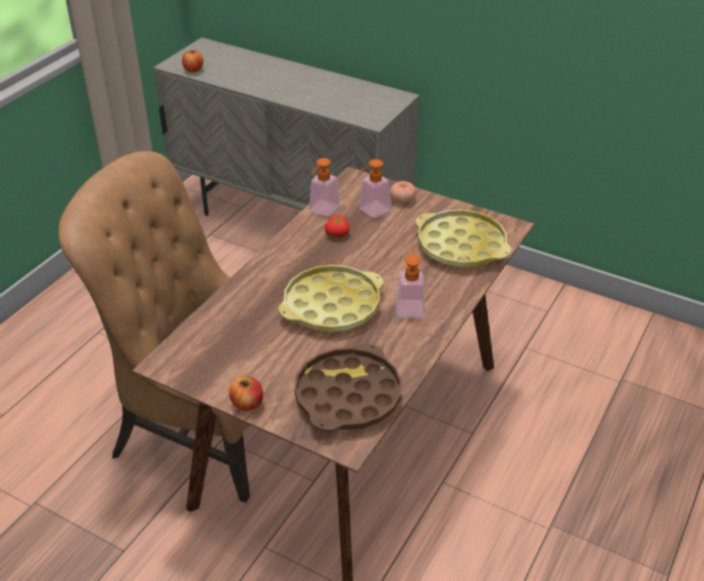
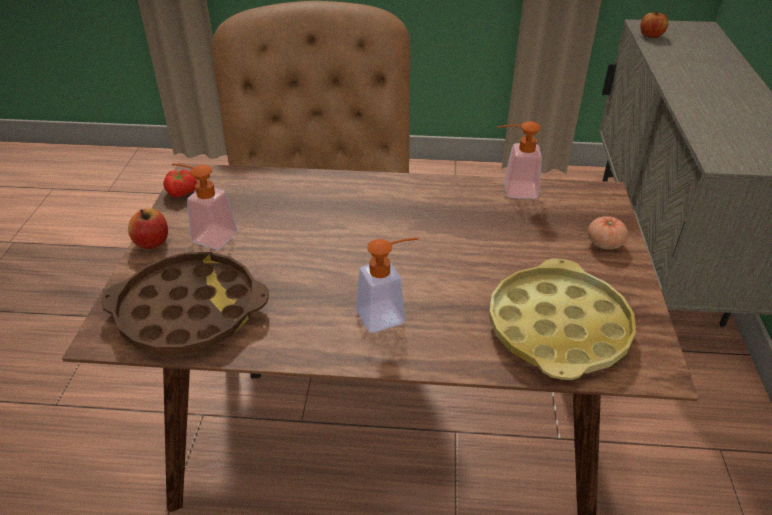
camera: 65 degrees right, 0 degrees up
(331, 306) = (344, 250): yellow tray -> none
(338, 233) = (483, 214): tomato -> tomato (181, 193)
(370, 212) = (550, 225): soap dispenser -> soap dispenser (208, 235)

